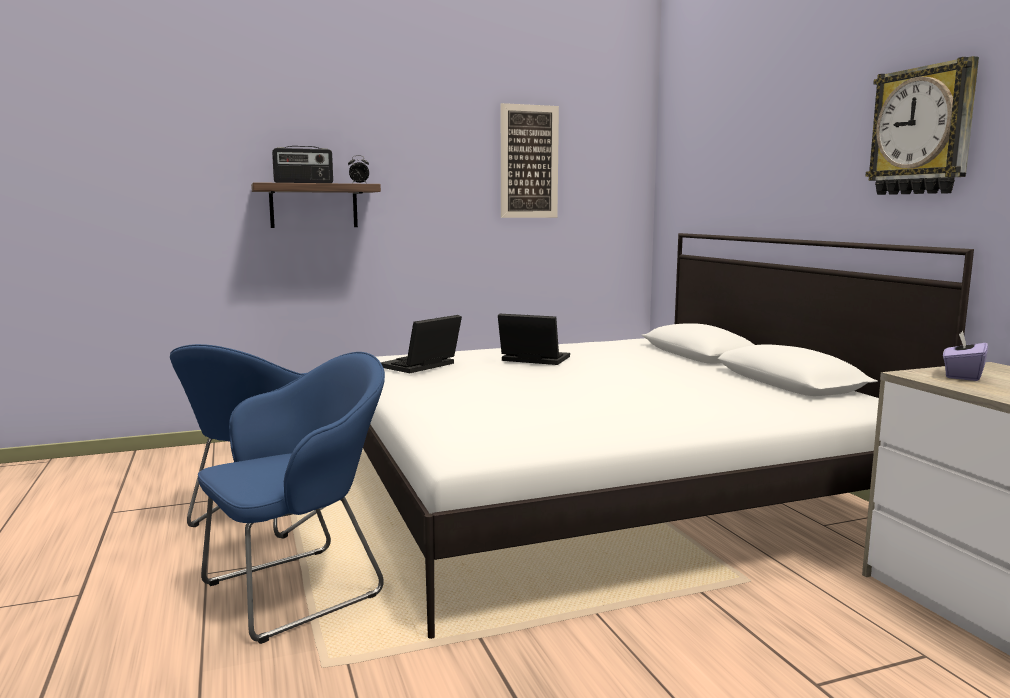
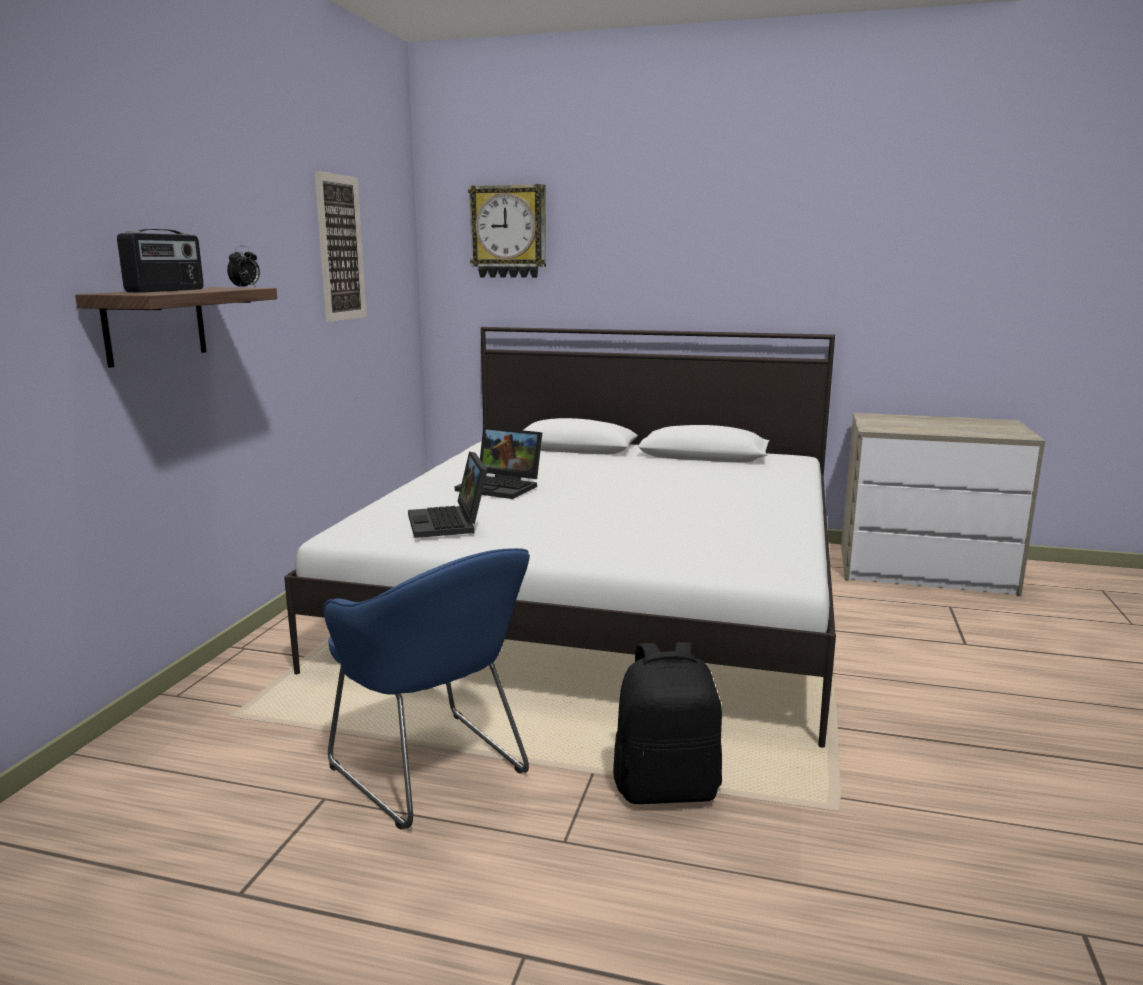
camera: 55 degrees left, 5 degrees up
(301, 588) = (667, 787): blue armchair -> black backpack
(532, 360) = (502, 487): laptop -> laptop turned 120 degrees counterclockwise
(922, 131) = (780, 244): wall clock -> wall clock (509, 232)
(962, 376) = (887, 424): purple tissue box -> none

